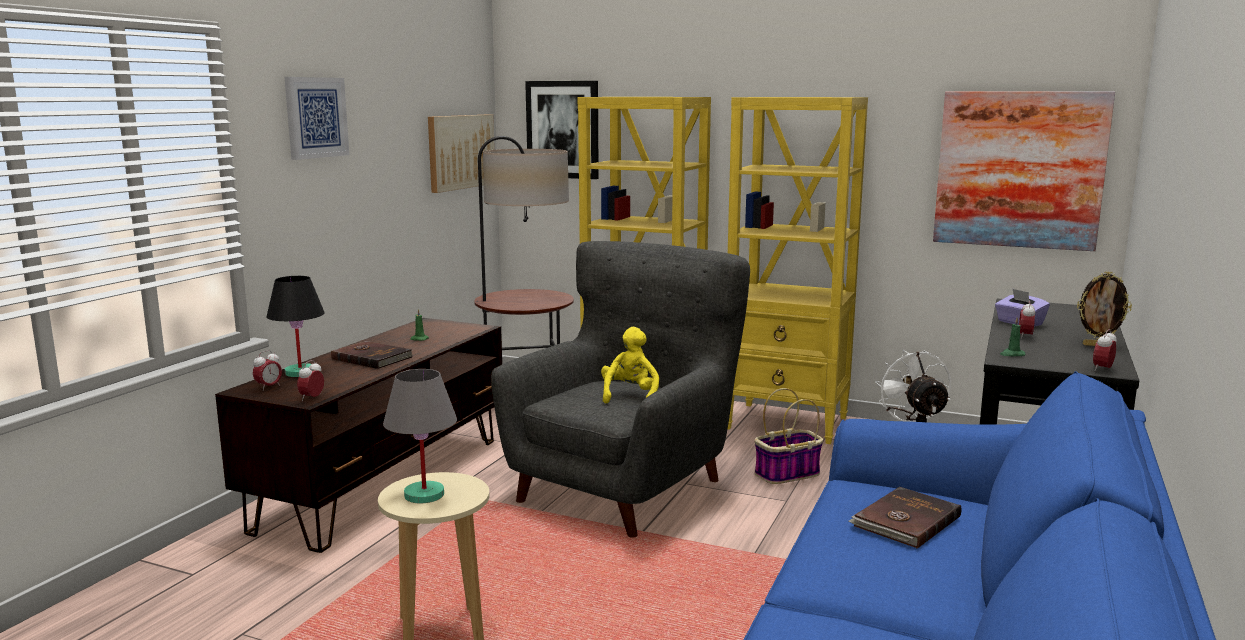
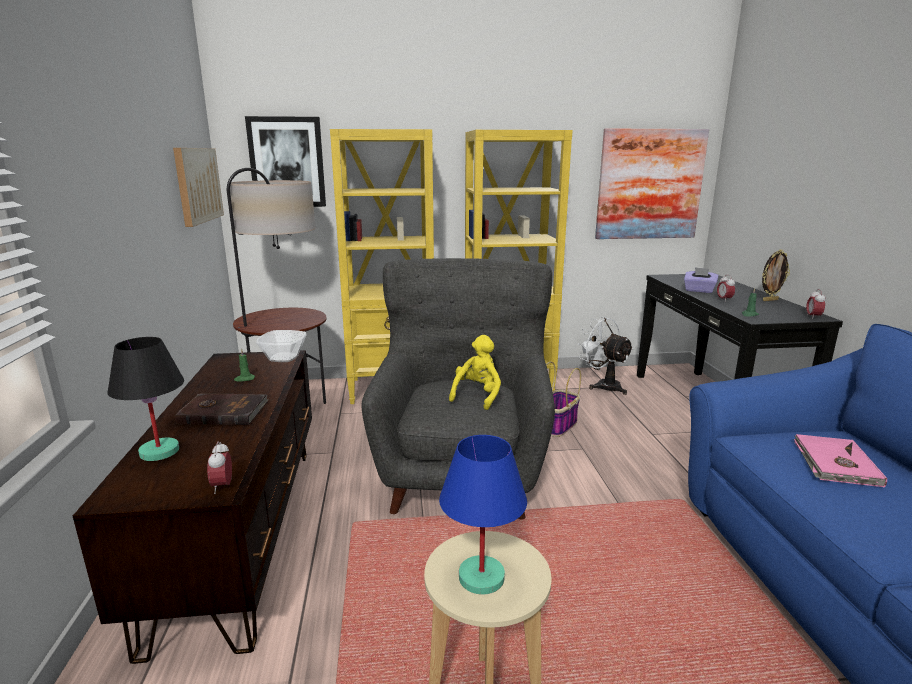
camera: 30 degrees left, 5 degrees up
(269, 387) = (142, 484): alarm clock -> none
(316, 117) = (87, 141): picture -> none
(424, 495) = (482, 578): grey table lamp -> blue table lamp
(472, 329) = (283, 358): none -> bowl
(630, 396) = (477, 396): yellow plush toy -> yellow plush toy turned 45 degrees clockwise
(905, 521) = (834, 463): brown book -> pink book

